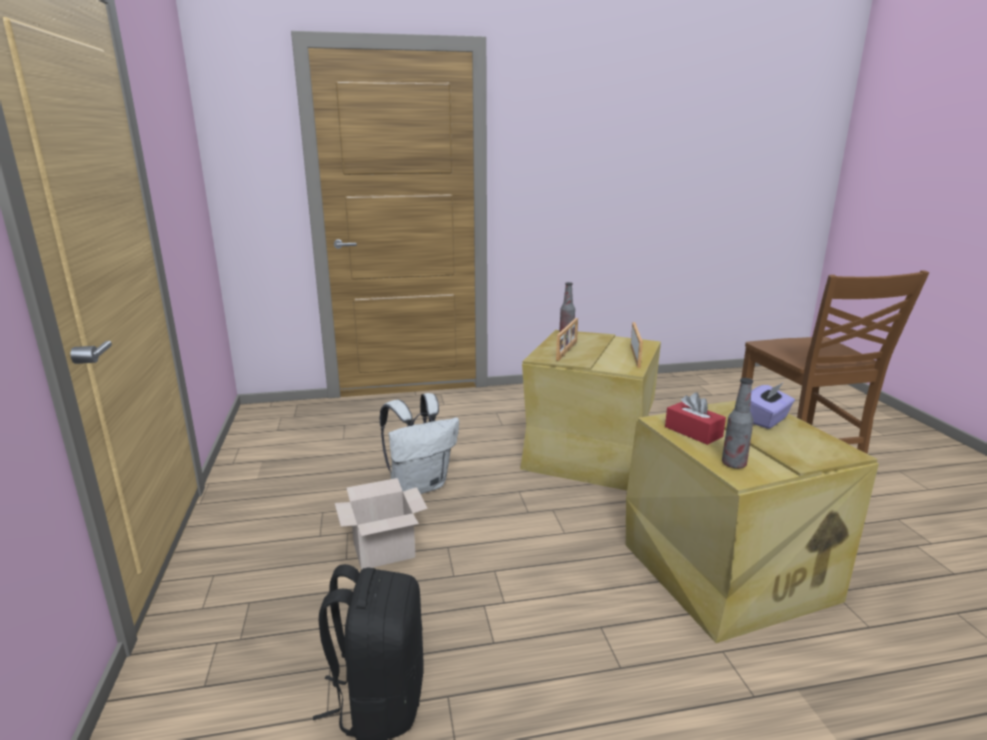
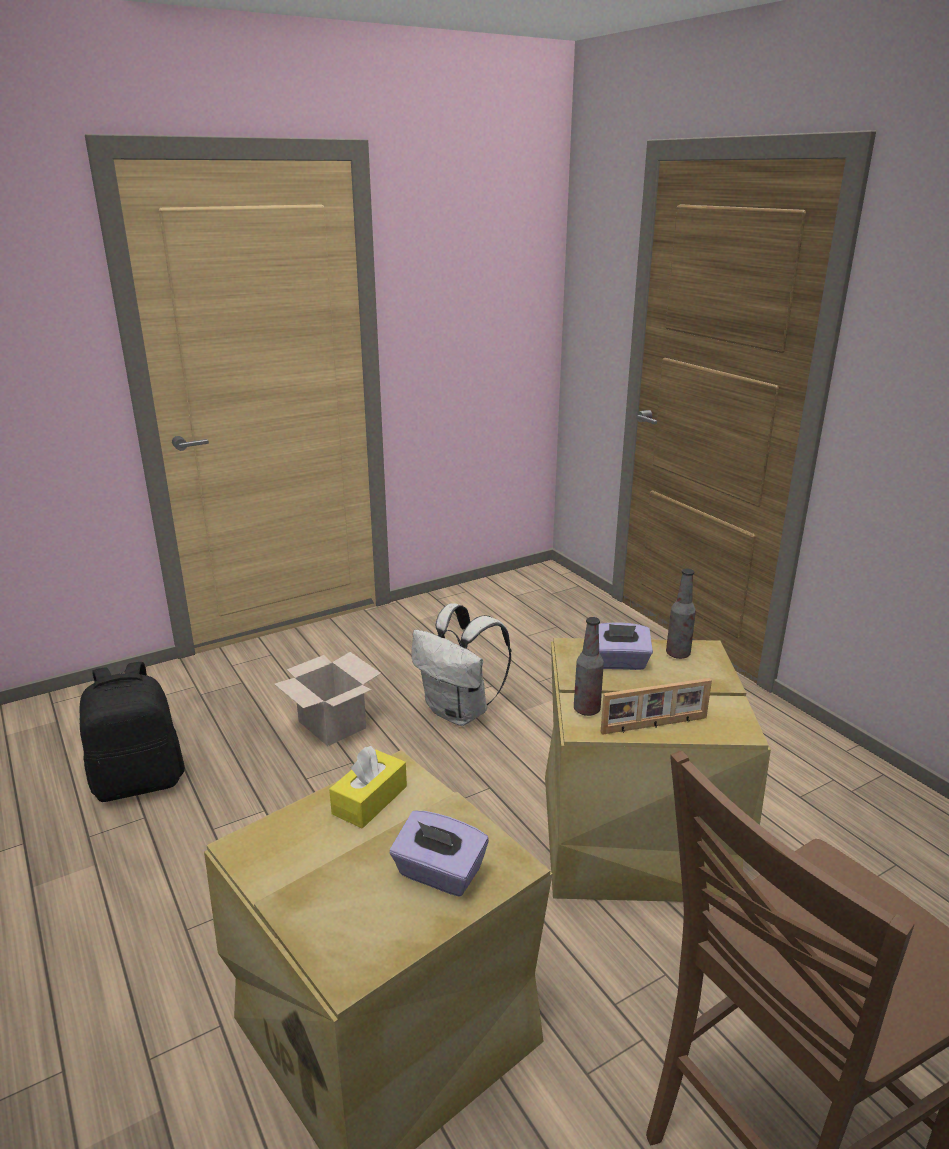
camera: 70 degrees right, 5 degrees up
(567, 351) = (618, 662): picture frame -> purple tissue box
(693, 432) = (370, 800): red tissue box -> yellow tissue box
(733, 464) = (276, 840): bottle -> bottle (586, 710)

